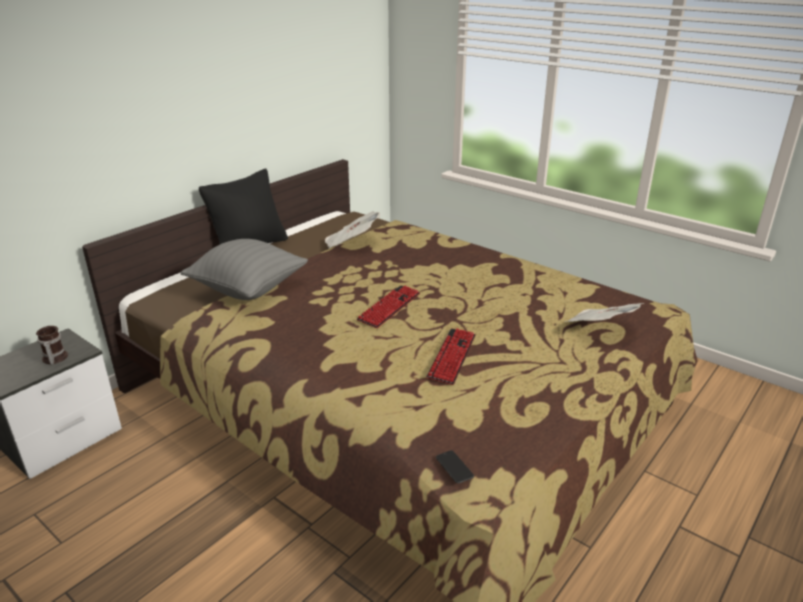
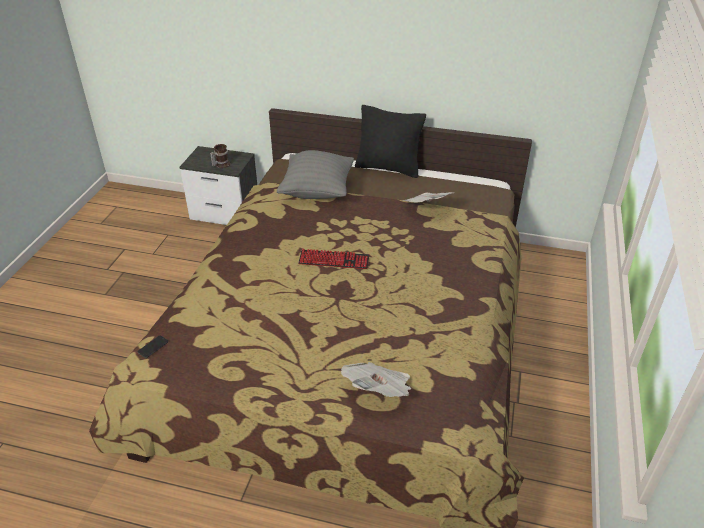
camera: 65 degrees right, 10 degrees up
(452, 356) = (280, 312): keyboard -> none

